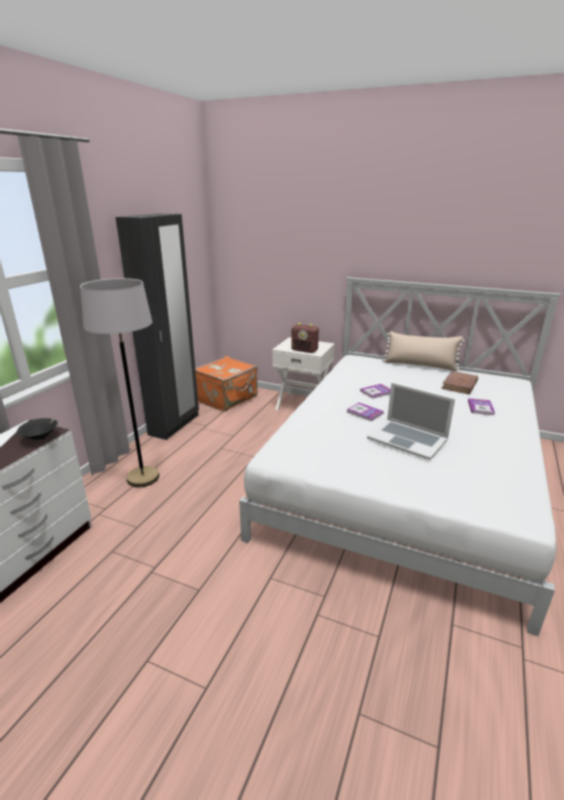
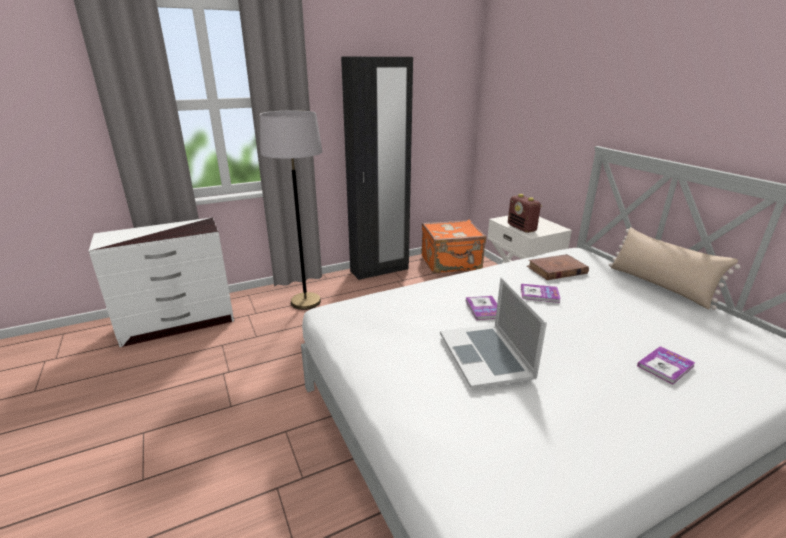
camera: 40 degrees right, 0 degrees up
(41, 438) = (194, 231): black bowl -> none
(459, 385) = (682, 327): brown book -> brown book (556, 270)

